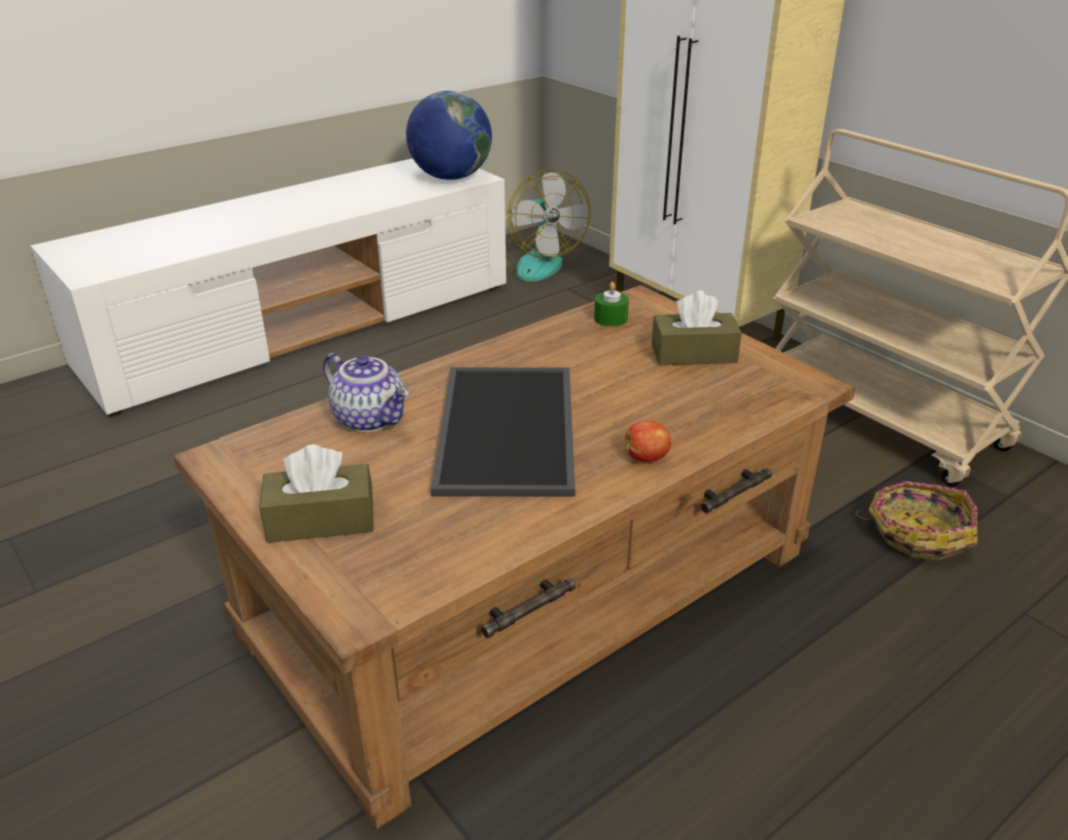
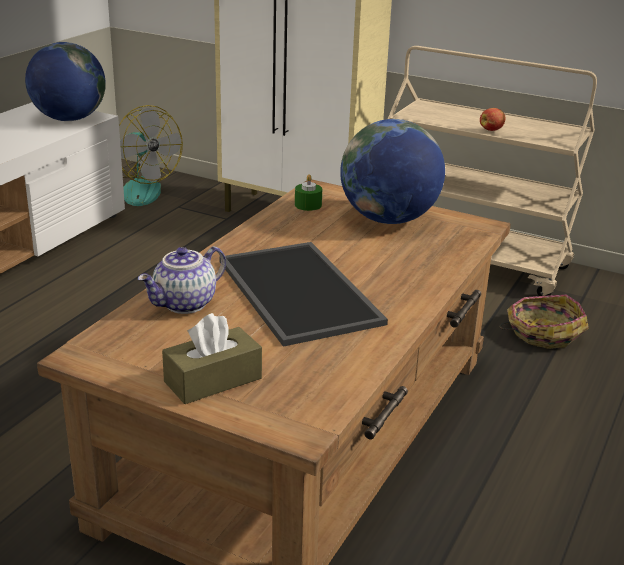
camera: 25 degrees left, 5 degrees down
(371, 419) = (185, 304): teapot -> teapot turned 120 degrees clockwise
(646, 458) = (414, 291): apple -> apple (491, 130)
(693, 354) = (388, 219): brown tissue box -> globe

